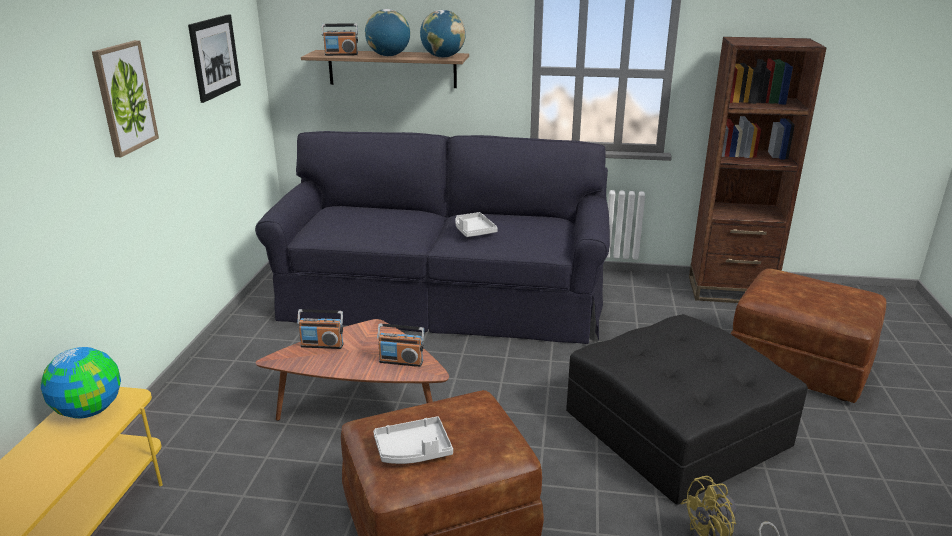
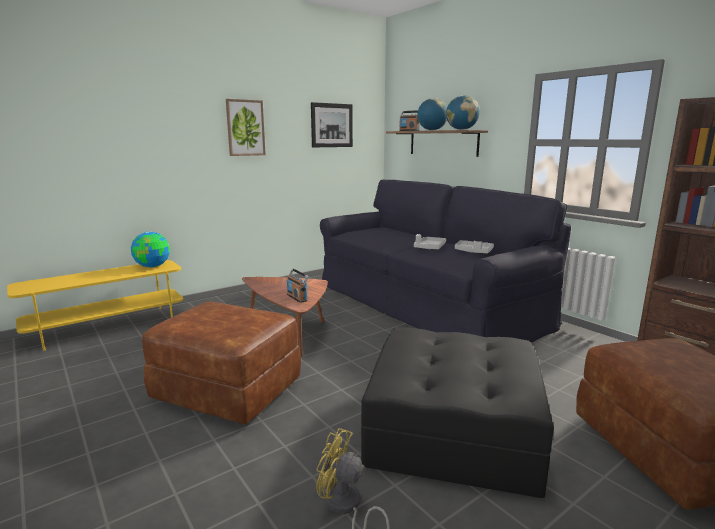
camera: 45 degrees right, 10 degrees down
(322, 345) = (280, 280): radio -> none
(413, 450) = (199, 319): grey tray -> grey tray (473, 252)

